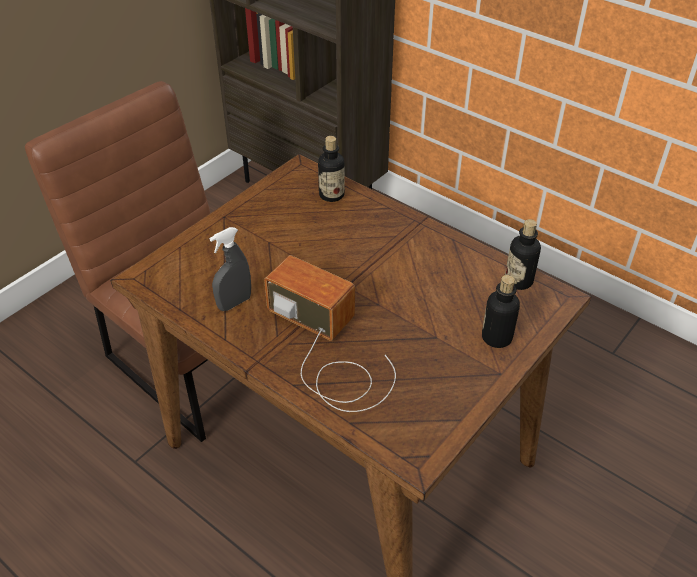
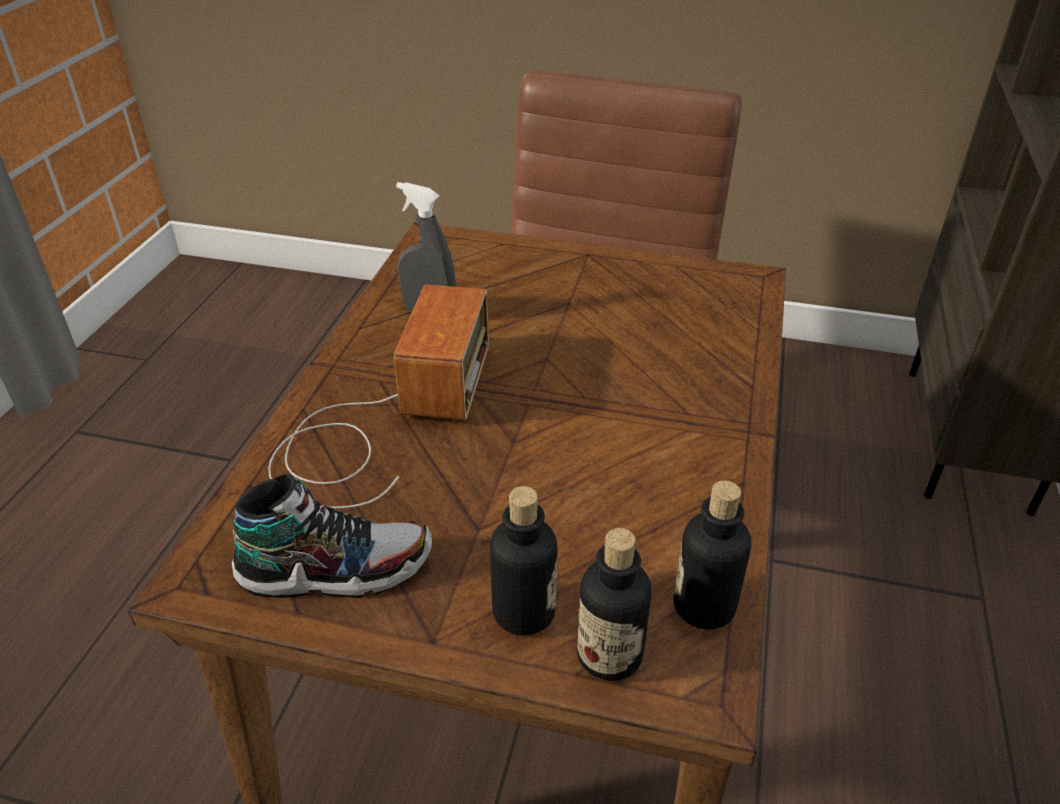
camera: 65 degrees right, 5 degrees down
(331, 195) = (723, 323): bottle -> bottle (609, 655)
(437, 398) = (335, 569): none -> shoe

